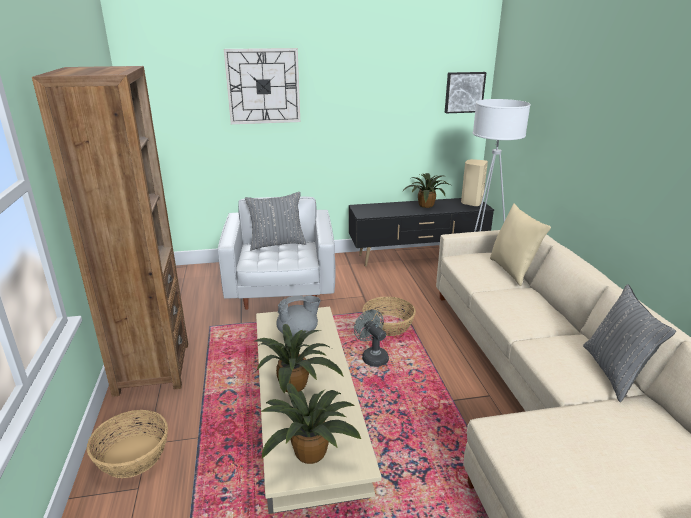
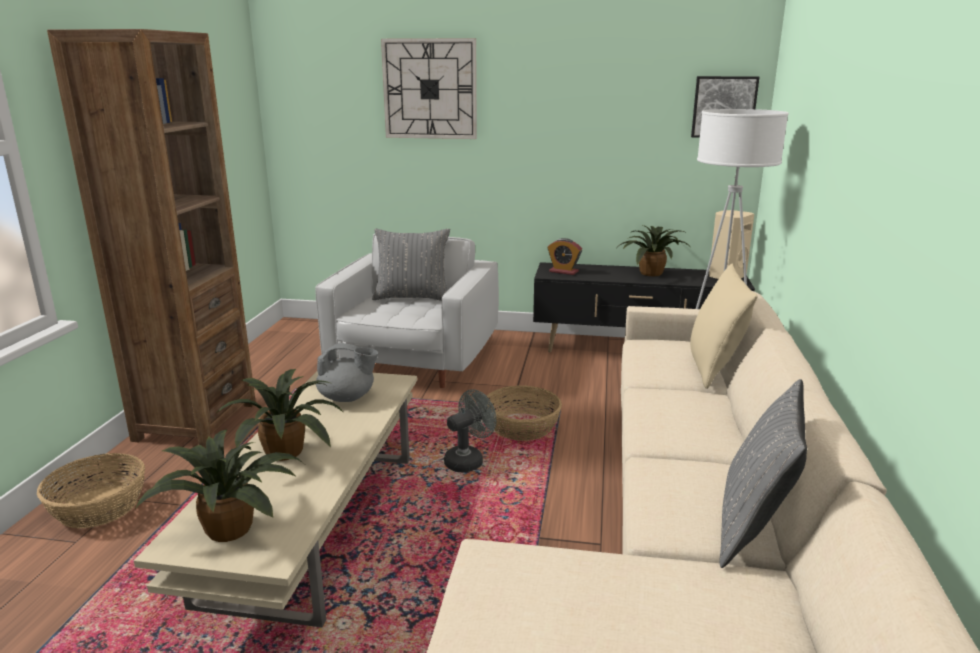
camera: 20 degrees right, 5 degrees down
(371, 211) = (563, 271): none -> alarm clock
(372, 357) = (468, 460): grey fan -> grey fan turned 60 degrees clockwise

